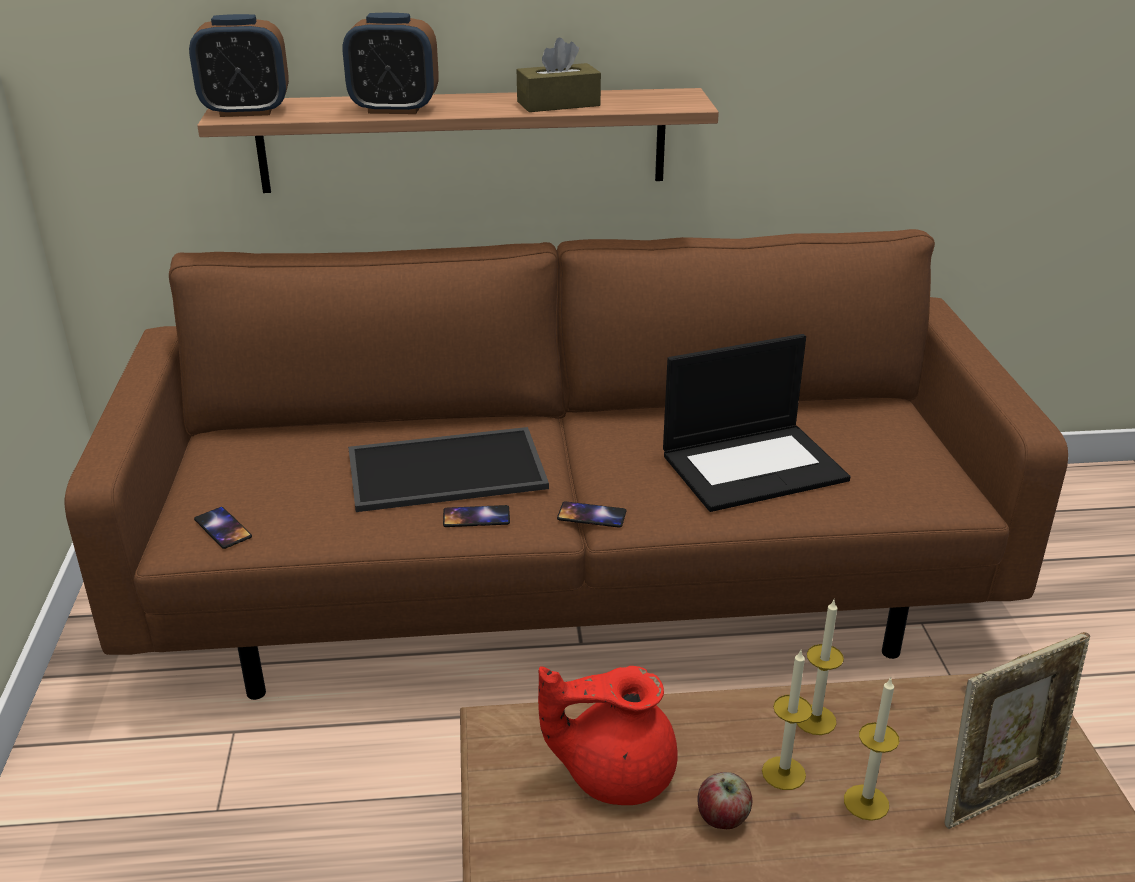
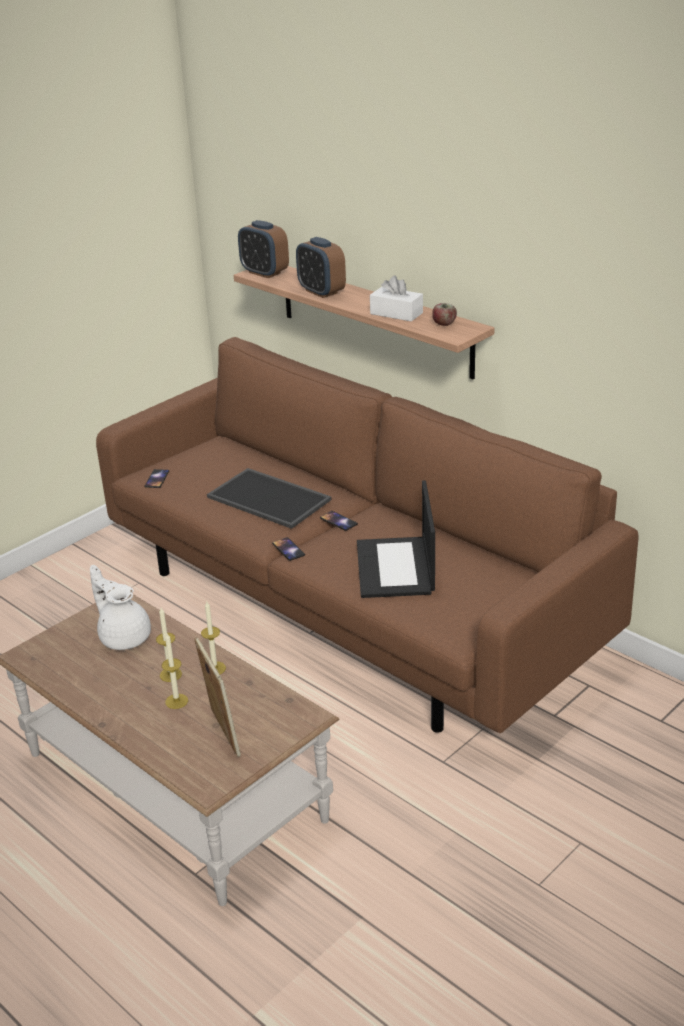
camera: 50 degrees right, 0 degrees up
(476, 517) = (244, 524): phone -> phone (338, 521)
(558, 104) = (396, 313): brown tissue box -> white tissue box
(614, 772) = (124, 636): red teapot -> white teapot
(723, 818) = (127, 672): apple -> apple (444, 324)
(754, 466) = (396, 568): laptop -> laptop turned 60 degrees clockwise
(999, 795) = (222, 733): picture frame -> picture frame turned 135 degrees counterclockwise

